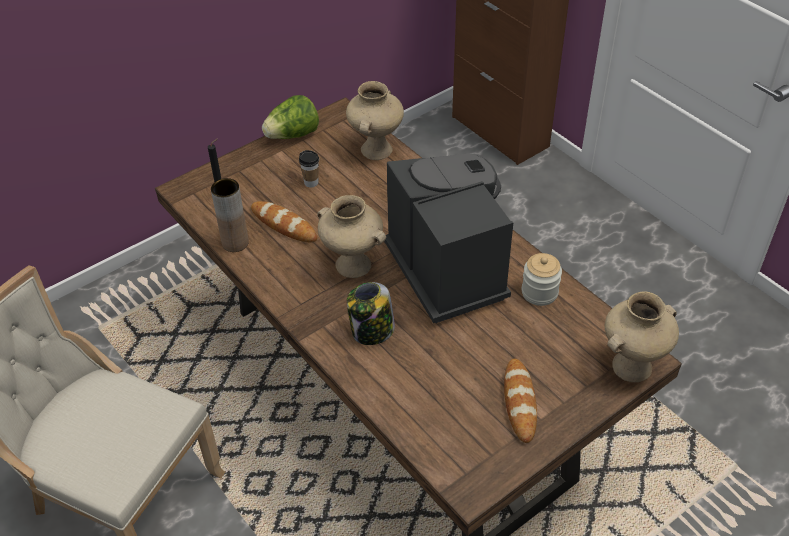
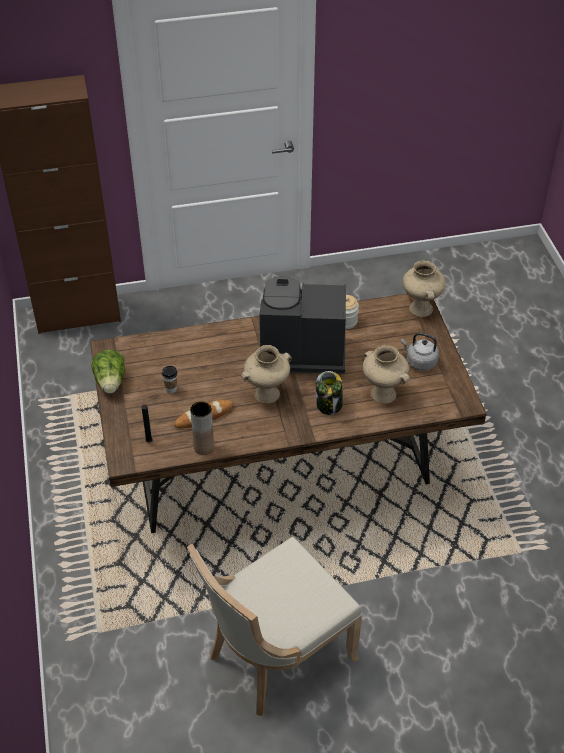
camera: 65 degrees left, 0 degrees up
(376, 149) = (161, 345): beige vase -> beige vase (382, 394)
(519, 402) = (419, 362): bread -> grey kettle

